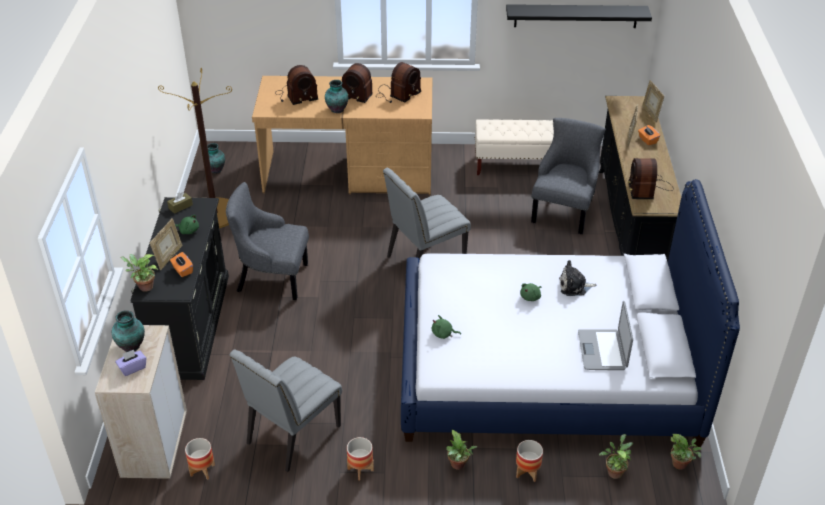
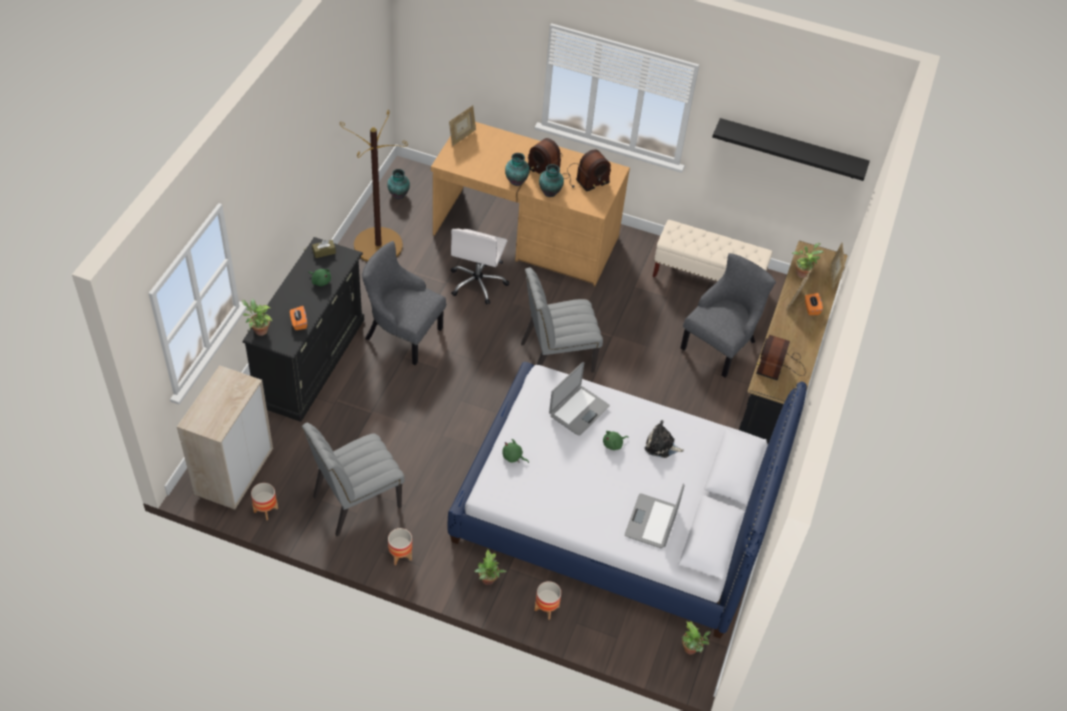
camera: 15 degrees right, 10 degrees up
(132, 346) = (223, 391): vase -> vase (550, 192)
(132, 368) = (216, 413): purple tissue box -> none
(169, 258) = (292, 306): picture frame -> picture frame (462, 137)
(296, 96) = (484, 152): radio -> none
(323, 219) = (478, 283): none -> white office chair
(484, 278) = (578, 410): none -> laptop
(614, 471) = (626, 635): potted plant -> potted plant (802, 272)

